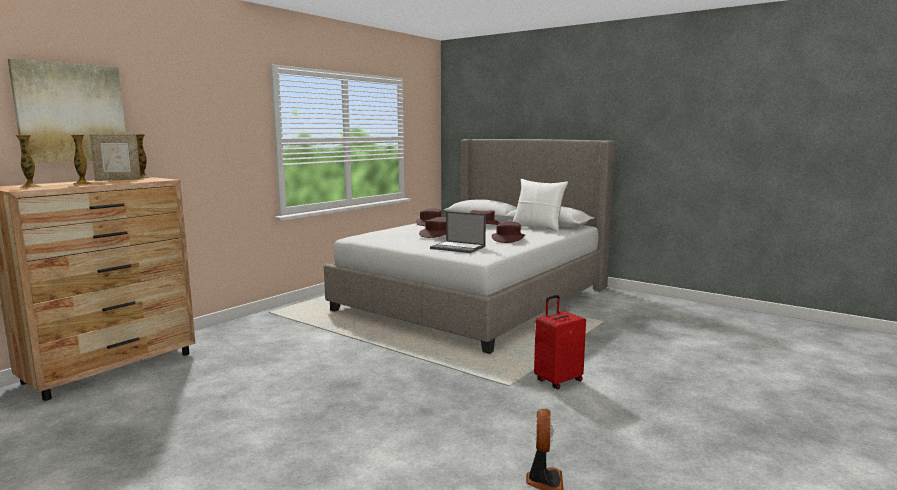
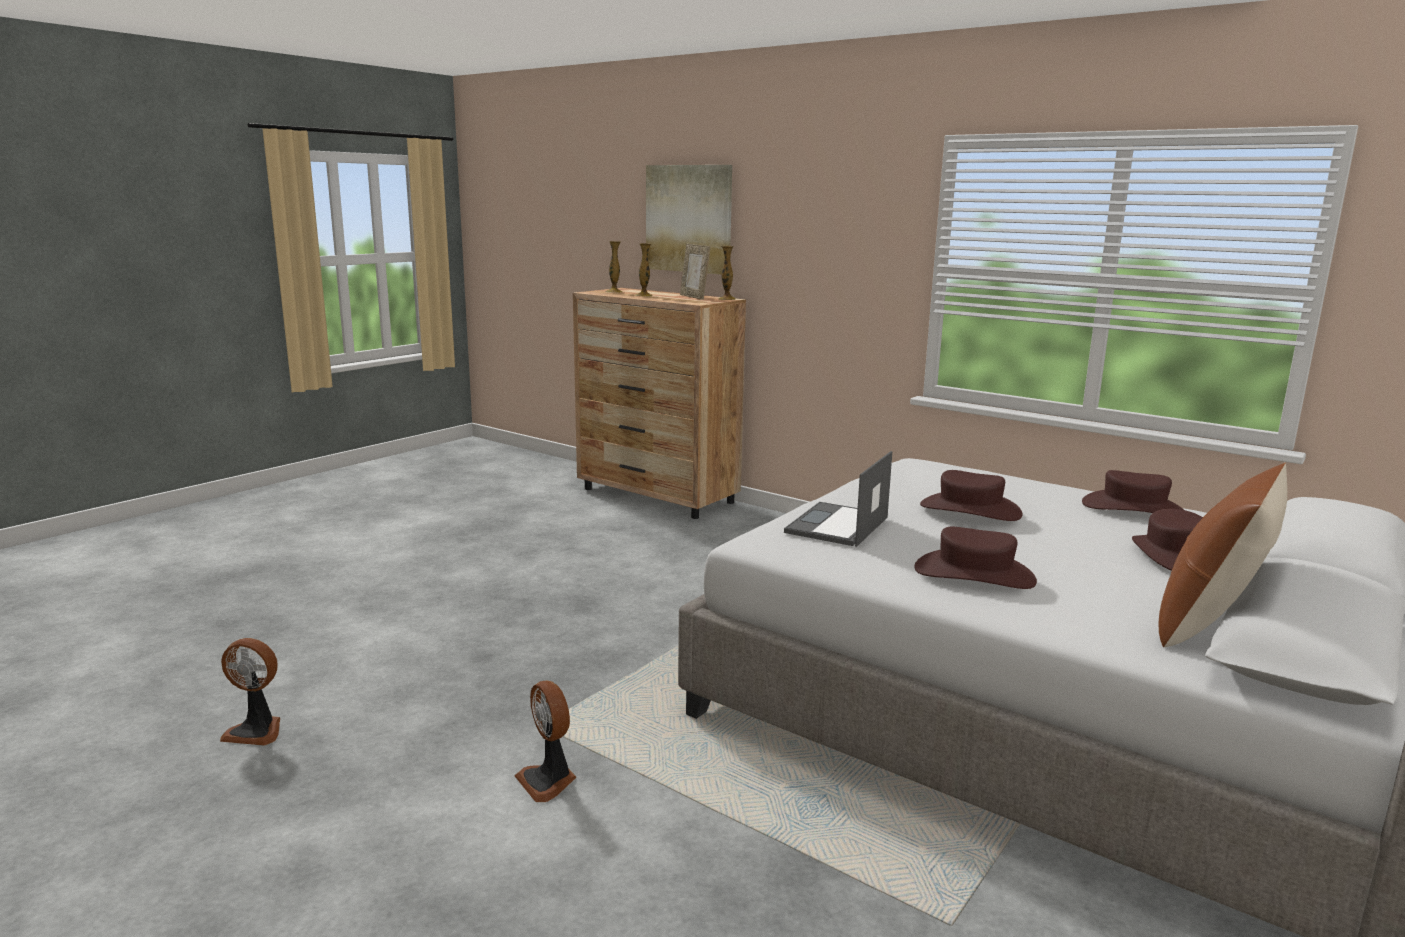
camera: 90 degrees right, 5 degrees up
(537, 227) = (1209, 624): white pillow -> brown pillow
(557, 381) = (548, 781): red suitcase -> fan

